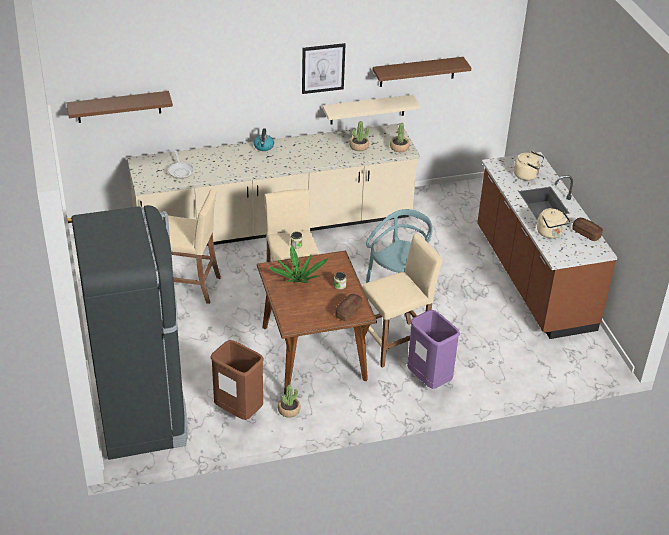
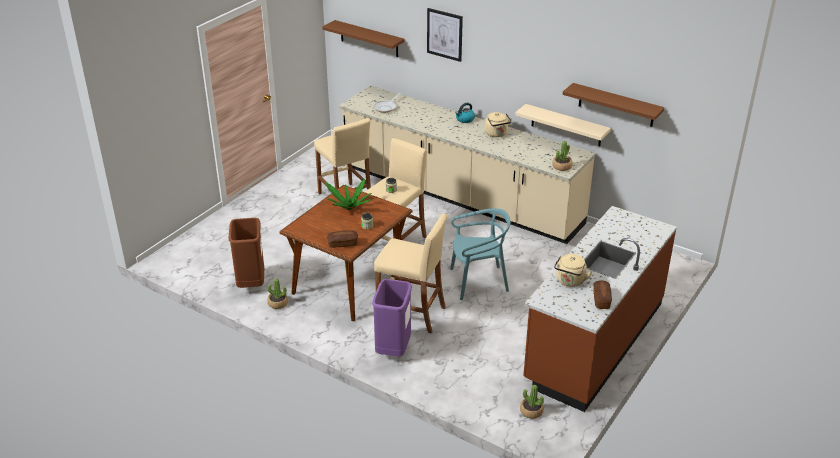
camera: 50 degrees right, 5 degrees down
(142, 415) = (202, 249): black fridge -> none
(323, 68) = (528, 66): picture -> picture (444, 34)
(359, 147) = (532, 151): potted plant -> potted plant (531, 411)
(527, 175) = (630, 235): beige kettle -> beige kettle (497, 134)

